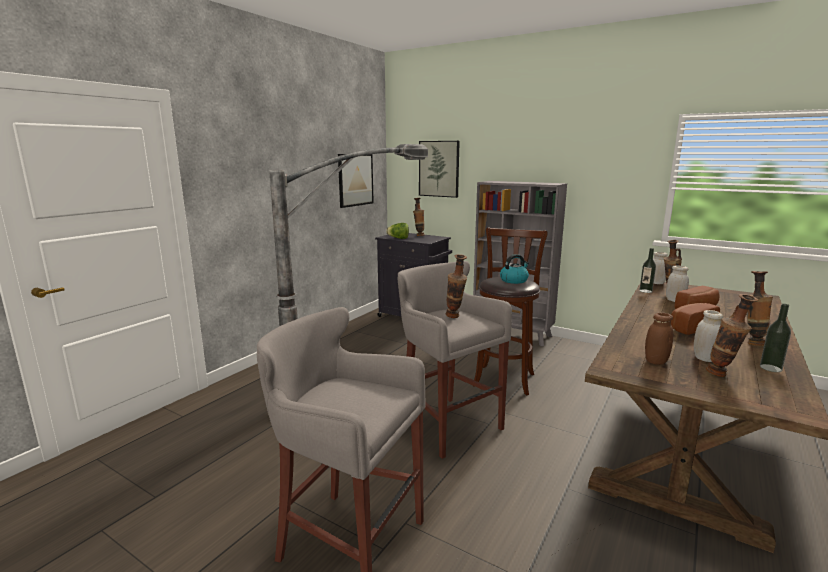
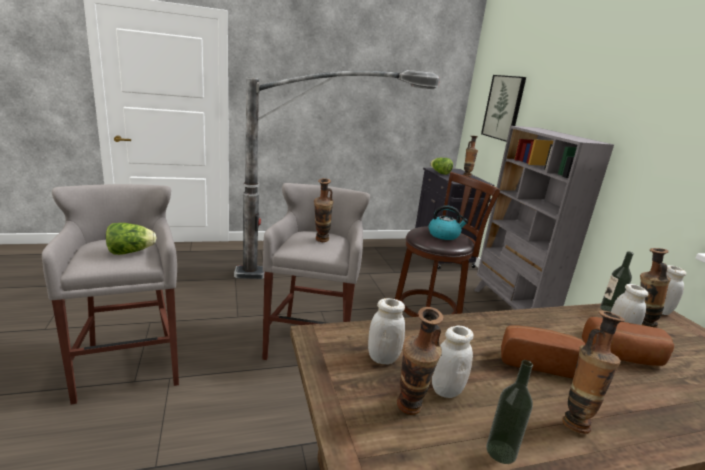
camera: 40 degrees right, 5 degrees up
(355, 180) = (418, 107): picture -> none
(365, 392) = (130, 252): none -> lettuce
(656, 361) = (383, 358): brown jar -> white jar

